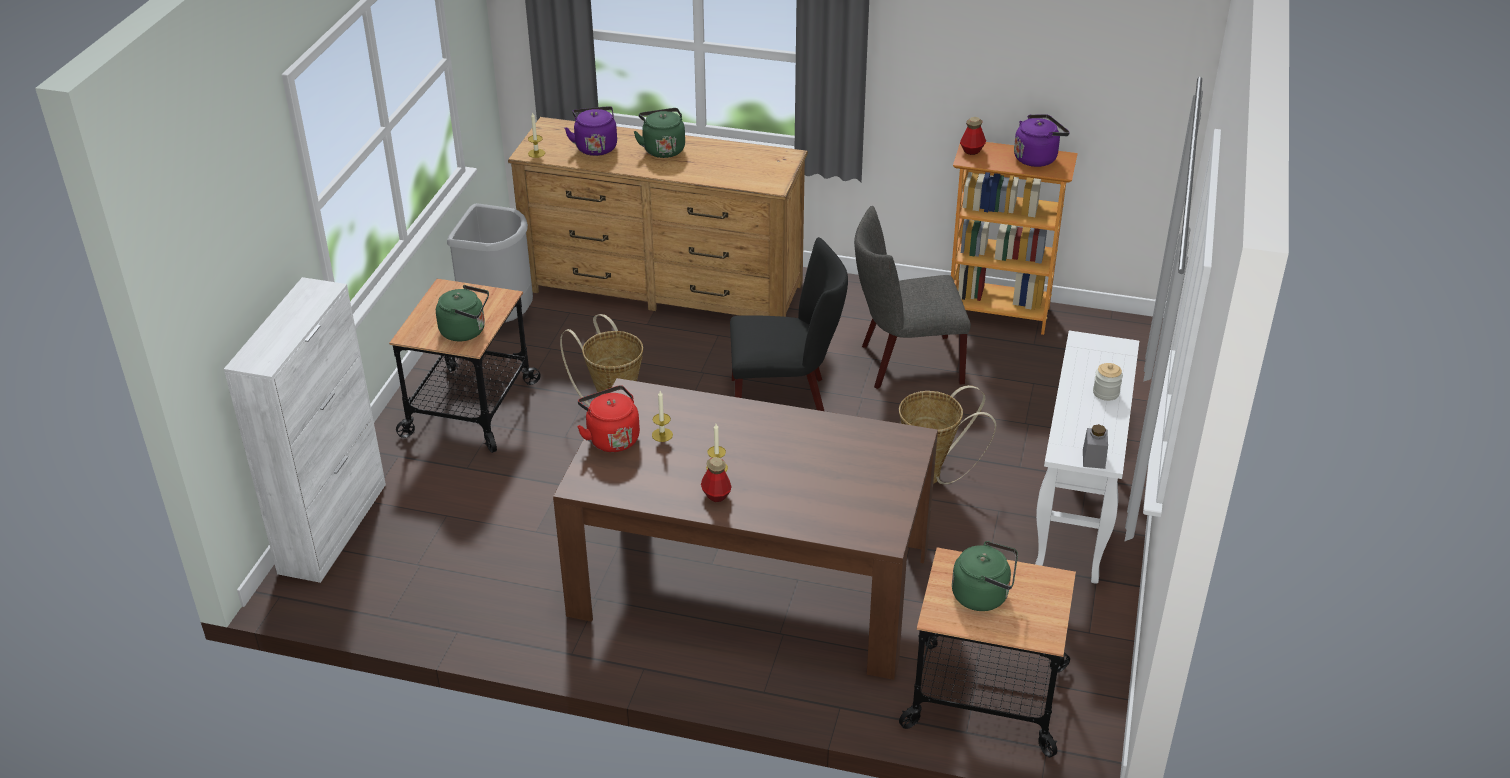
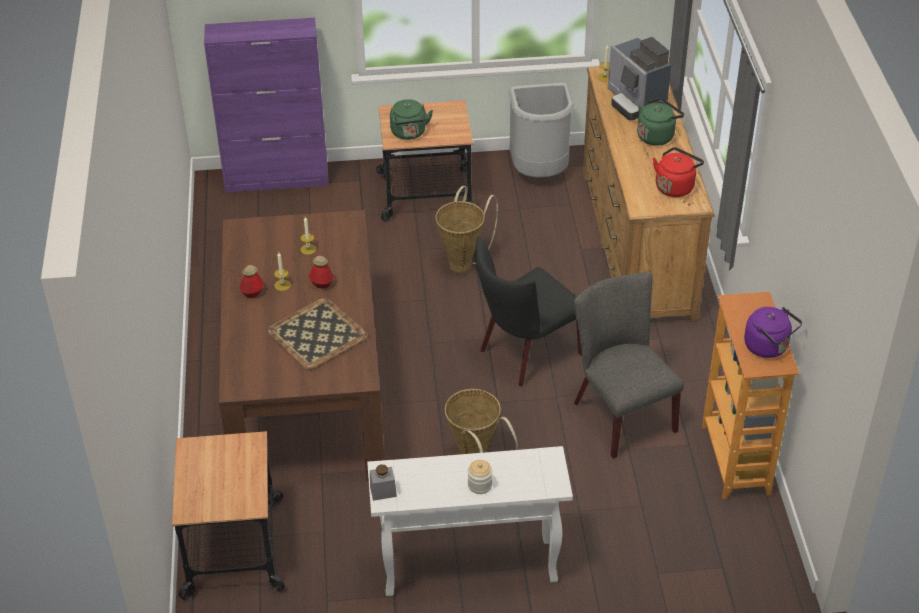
camera: 70 degrees right, 5 degrees up
(334, 527) = (277, 179): white cabinet -> purple cabinet
(595, 147) = (635, 102): purple kettle -> coffee machine
(611, 438) = (294, 227): red kettle -> red kettle (675, 186)
(786, 402) = (525, 354): black chair -> black chair turned 75 degrees clockwise
(820, 456) = (317, 334): none -> tray
(972, 150) = (751, 302): bottle -> bottle (322, 283)
(983, 595) = (221, 467): green kettle -> none

